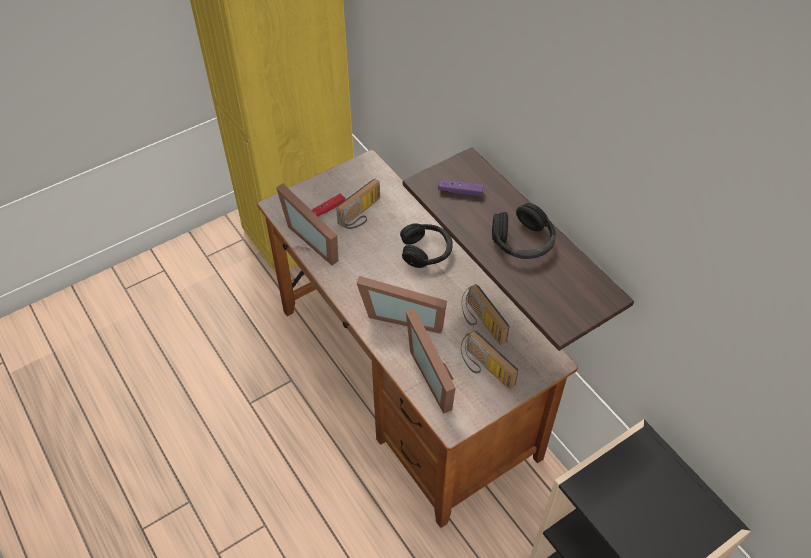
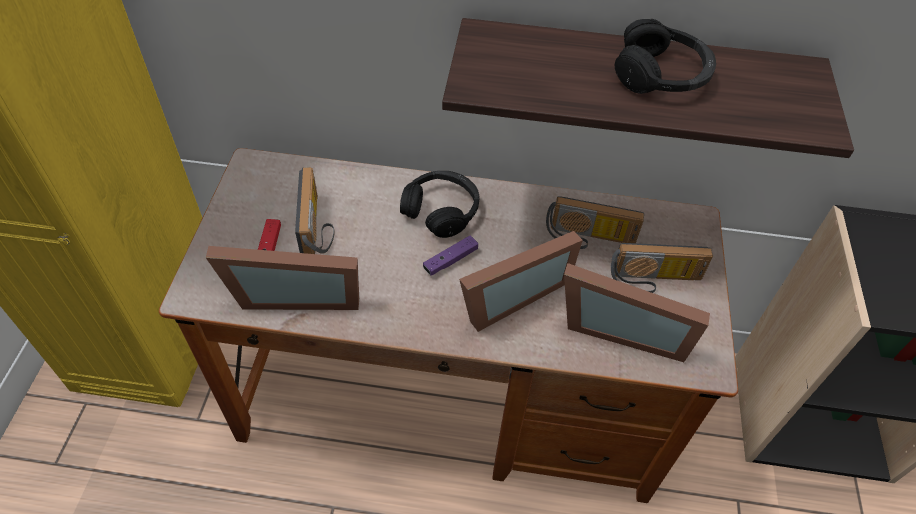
camera: 50 degrees left, 0 degrees up
(460, 191) = (524, 69): purple game controller -> purple game controller (450, 260)

